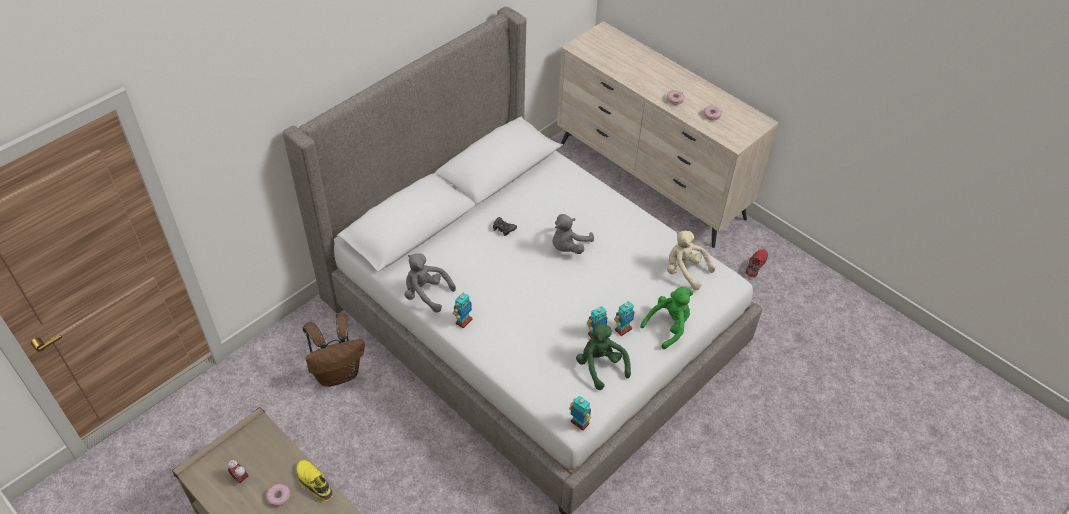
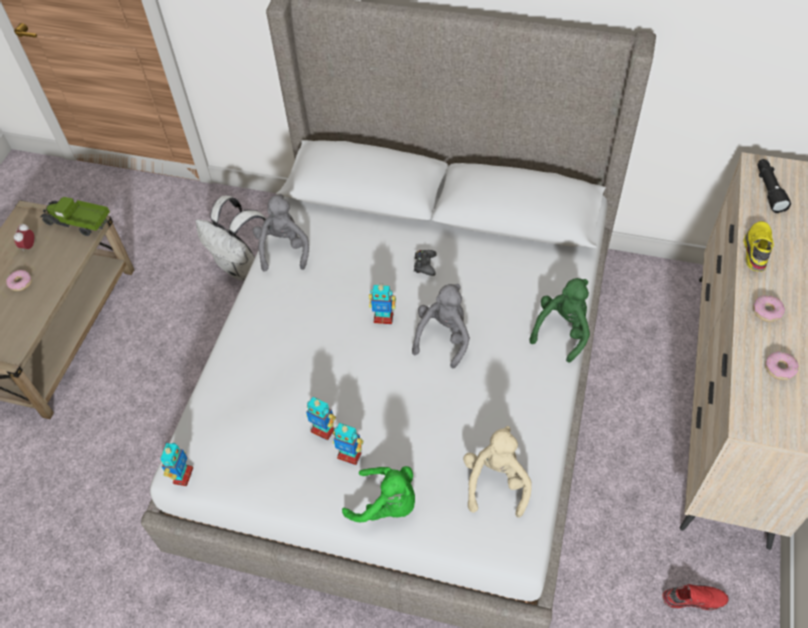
camera: 65 degrees right, 5 degrees up
(247, 432) = (78, 223): none -> toy truck
(313, 483) = (45, 298): yellow shoe -> yellow shoe (755, 249)
(338, 373) = (241, 266): brown backpack -> white backpack
(463, 321) = (266, 298): toy robot -> toy robot (383, 318)
(568, 246) = (443, 337): grey plush toy -> grey plush toy turned 105 degrees clockwise
(597, 53) = (768, 190): none -> black flashlight
(600, 366) = (278, 458): green plush toy -> green plush toy (562, 331)

